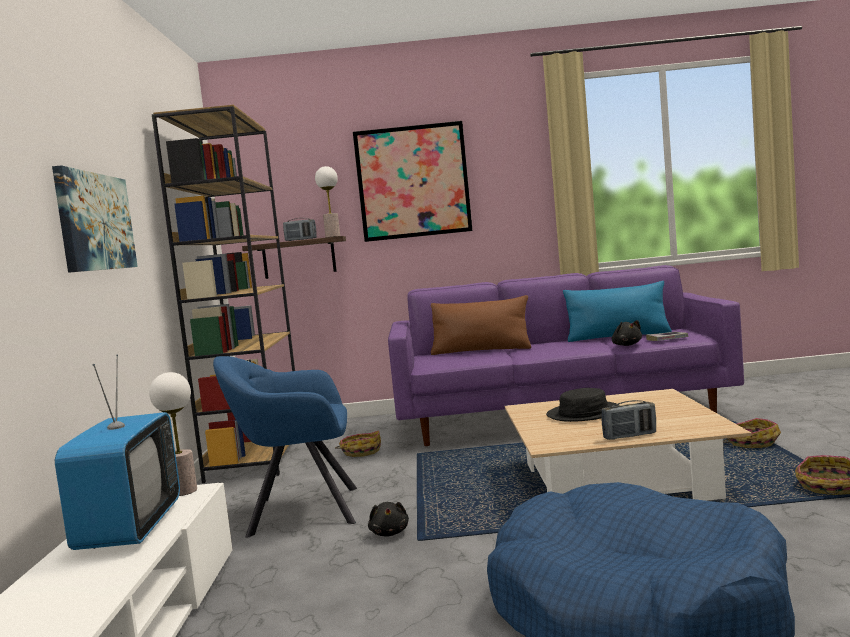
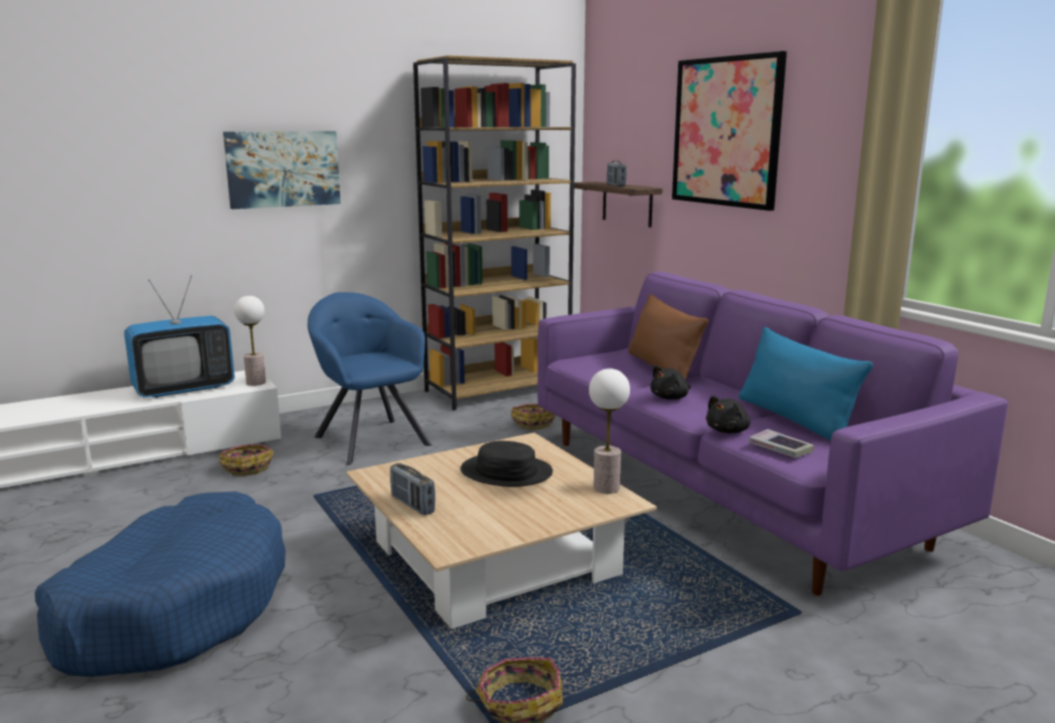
camera: 60 degrees right, 10 degrees up
(333, 236) = (643, 187): table lamp -> table lamp (607, 488)
(389, 533) = (328, 482): black plush toy -> black plush toy (670, 398)
(750, 443) = (694, 633): basket -> basket (247, 467)

